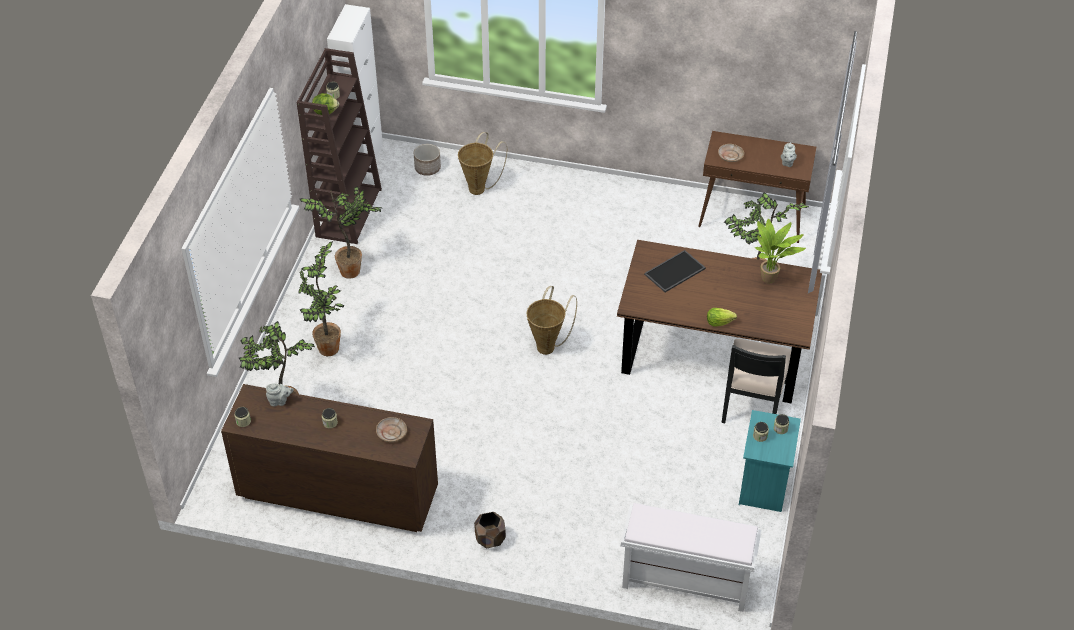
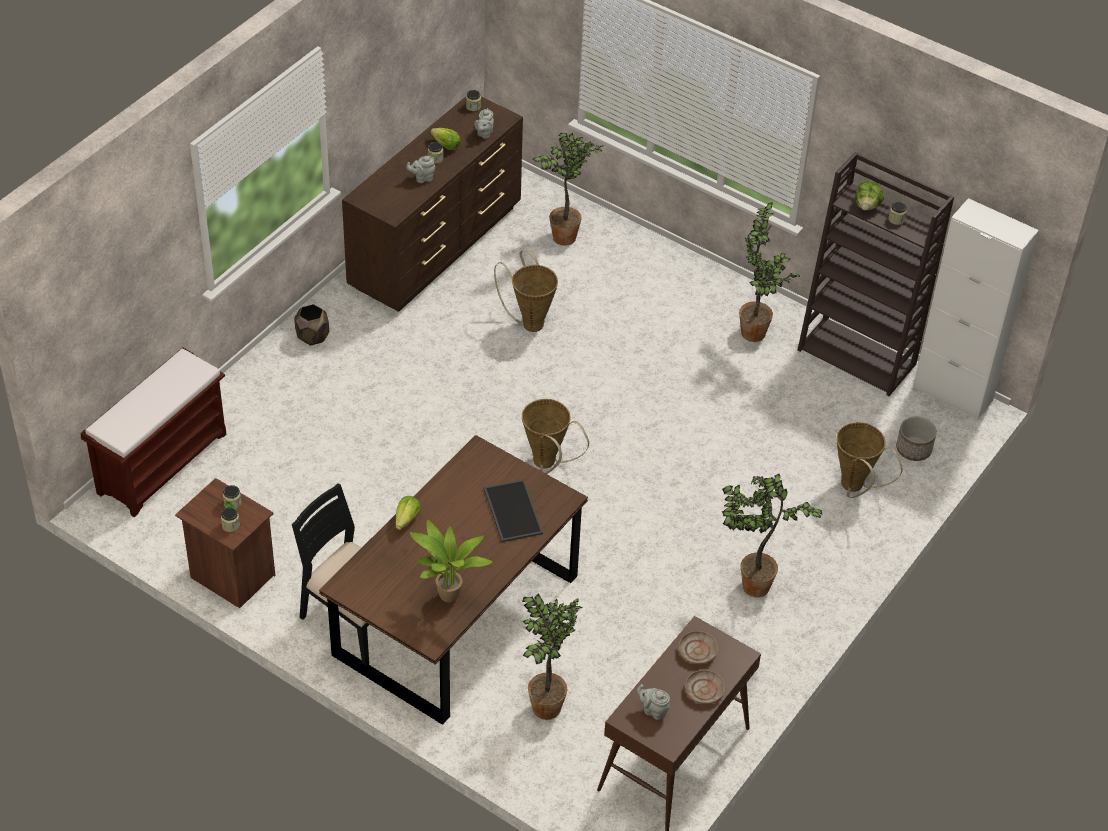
camera: 110 degrees right, 0 degrees up
(308, 421) = (446, 146): none -> lettuce
(329, 351) = (635, 287): potted plant -> potted plant (751, 586)
(360, 422) = (422, 178): none -> grey teapot
(391, 432) = (396, 195): beige plate -> beige plate (704, 691)
(401, 402) = (530, 321): none -> basket
(684, 581) = (163, 462): white bench -> brown bench
(764, 487) = (231, 577): turquoise nightstand -> brown nightstand

